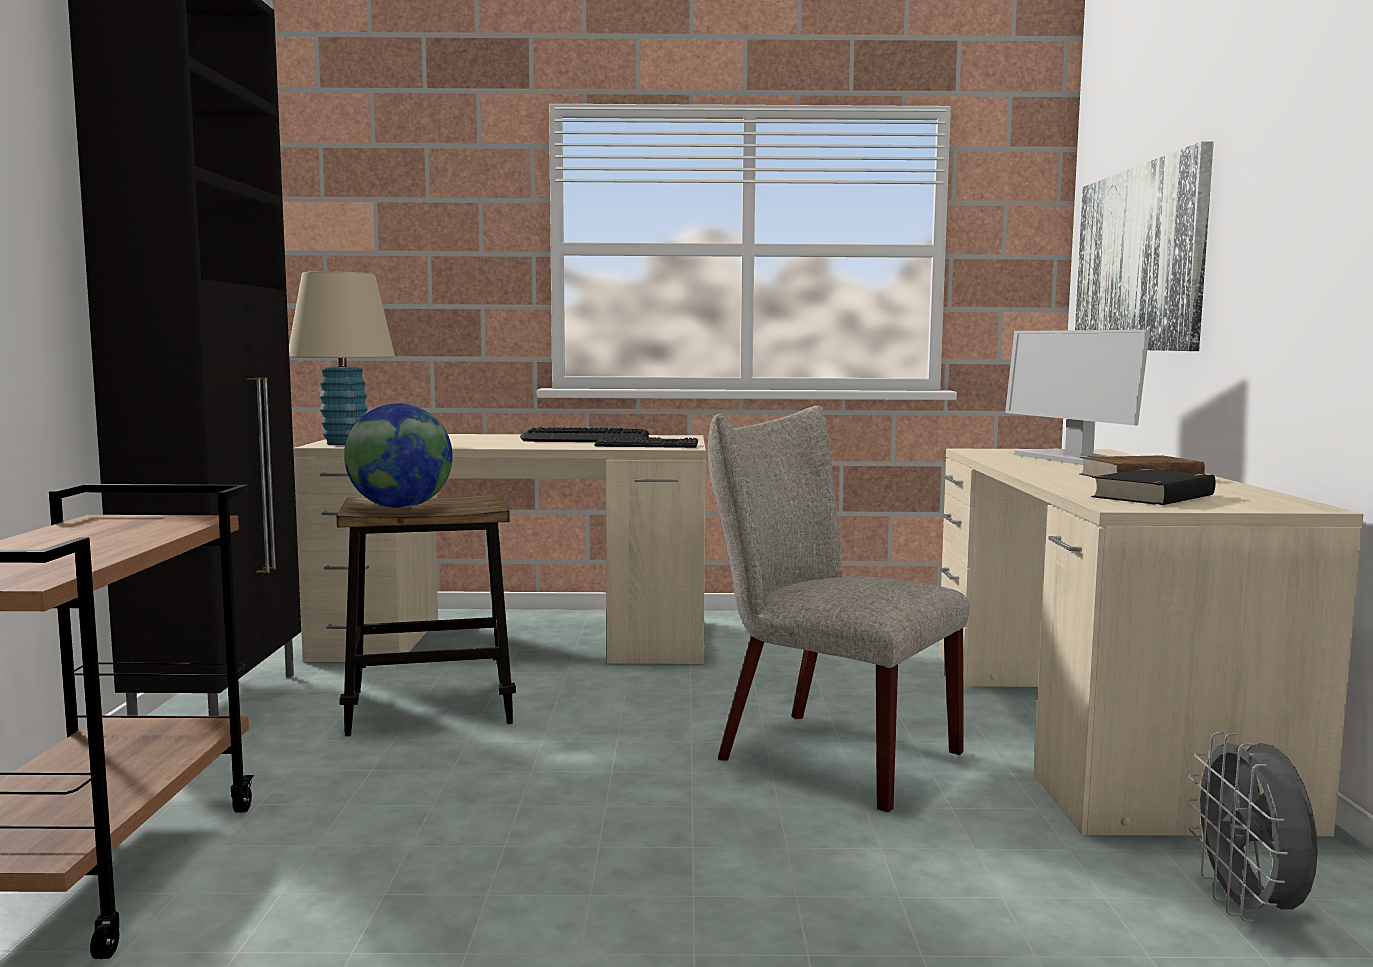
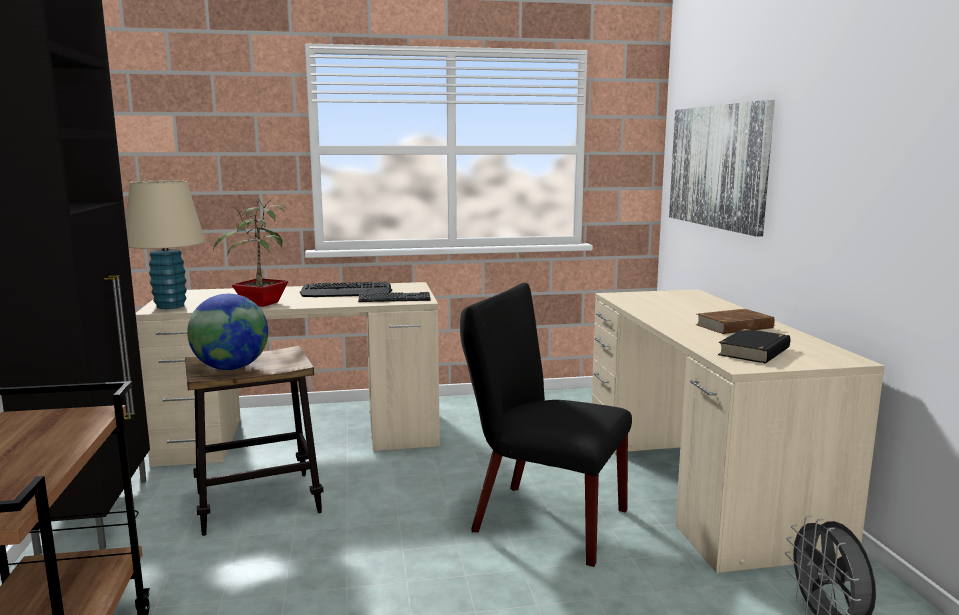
camera: 10 degrees left, 5 degrees up
(461, 444) = (260, 304): none -> potted plant
(823, 753) = (539, 519): beige chair -> black chair
(1073, 459) = (682, 304): monitor -> none

